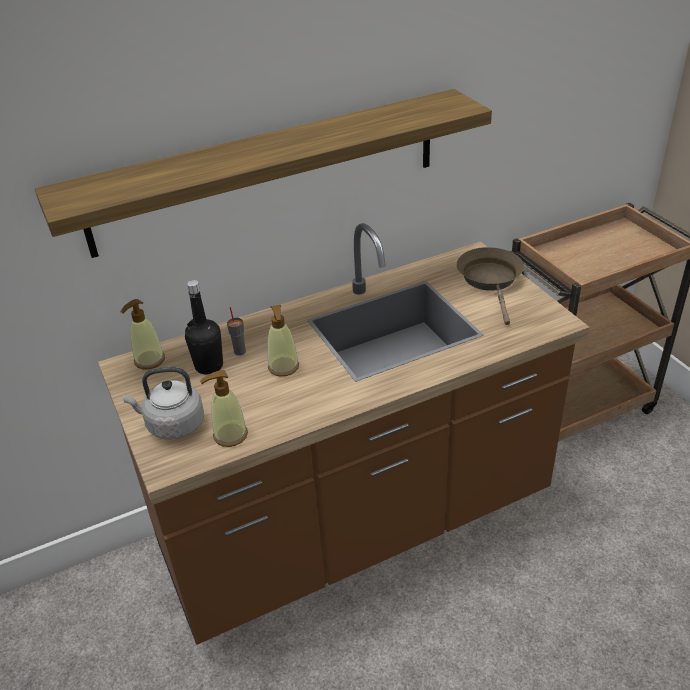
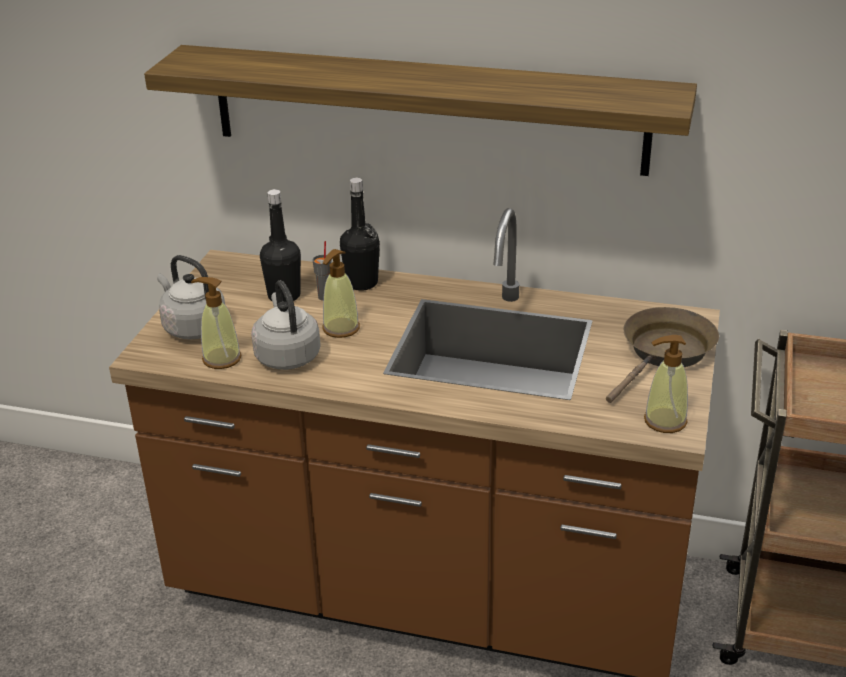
camera: 40 degrees right, 5 degrees down
(149, 360) = (247, 267): soap dispenser -> soap dispenser (664, 421)
(251, 329) = (361, 283): none -> black bottle
(274, 406) = (286, 355): none -> grey kettle

